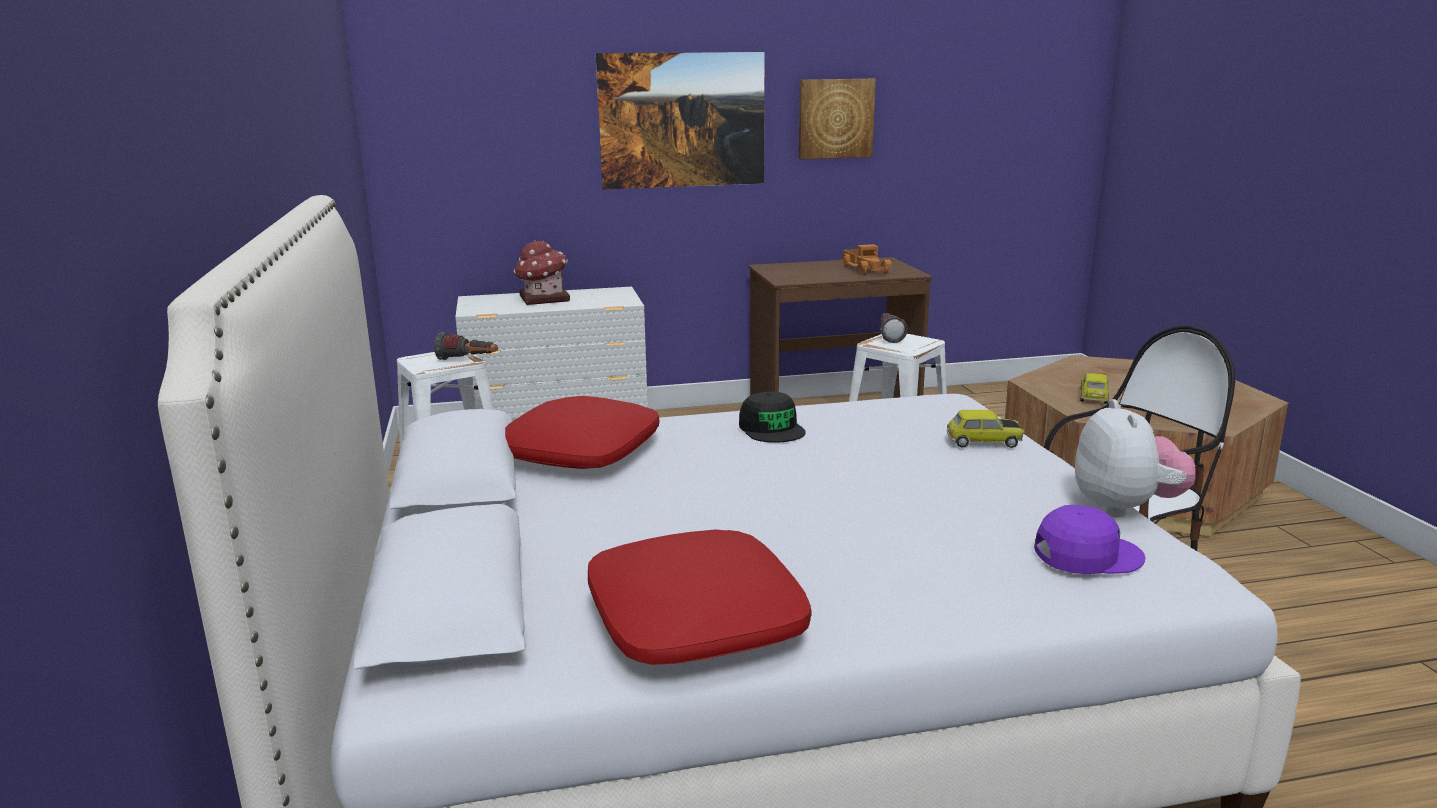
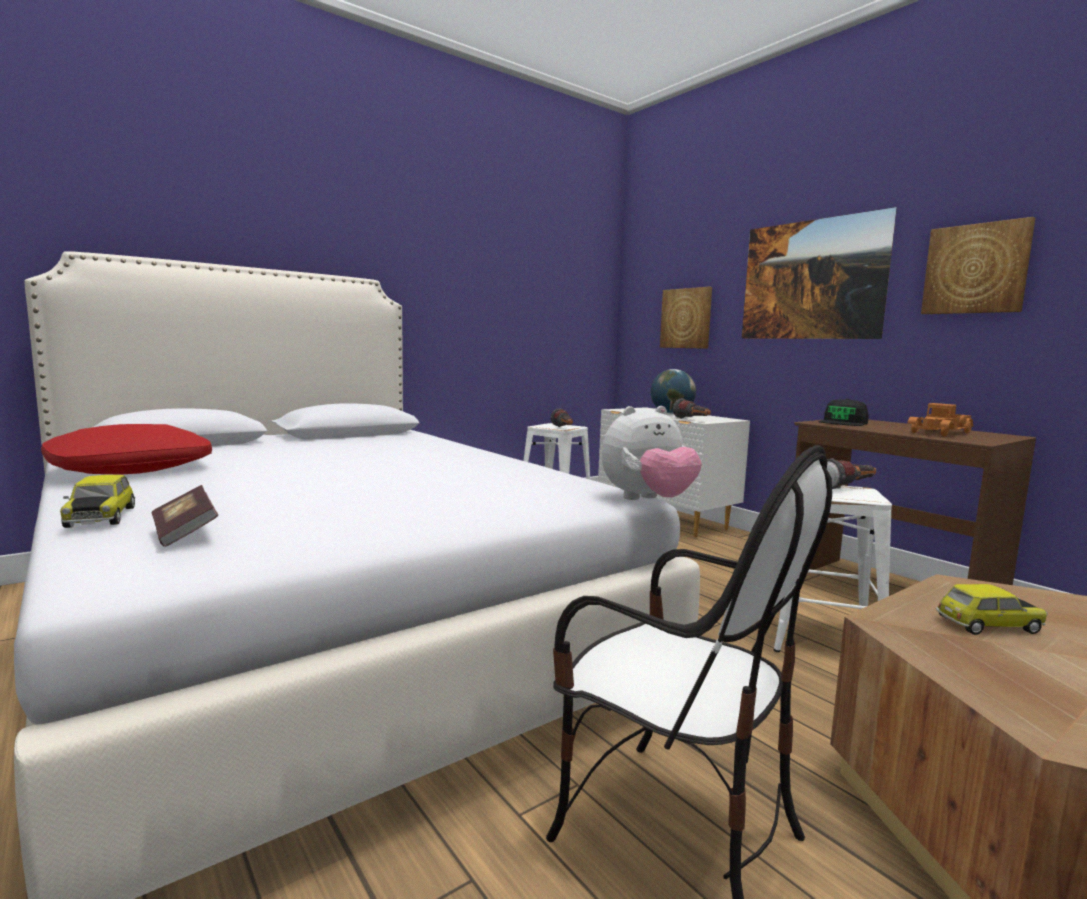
camera: 65 degrees right, 10 degrees down
(509, 166) = (686, 318): none -> picture
(543, 299) = (671, 413): toy house -> globe
(579, 451) = (396, 441): red pillow -> none
(613, 303) = (692, 420): none -> flashlight
(771, 428) = (474, 462): black cap -> black cap (843, 423)
(983, 441) = (500, 505): toy car -> toy car (99, 517)
(1086, 554) = (185, 532): purple cap -> book
(1125, 508) = (328, 553): plush toy -> plush toy (648, 500)

